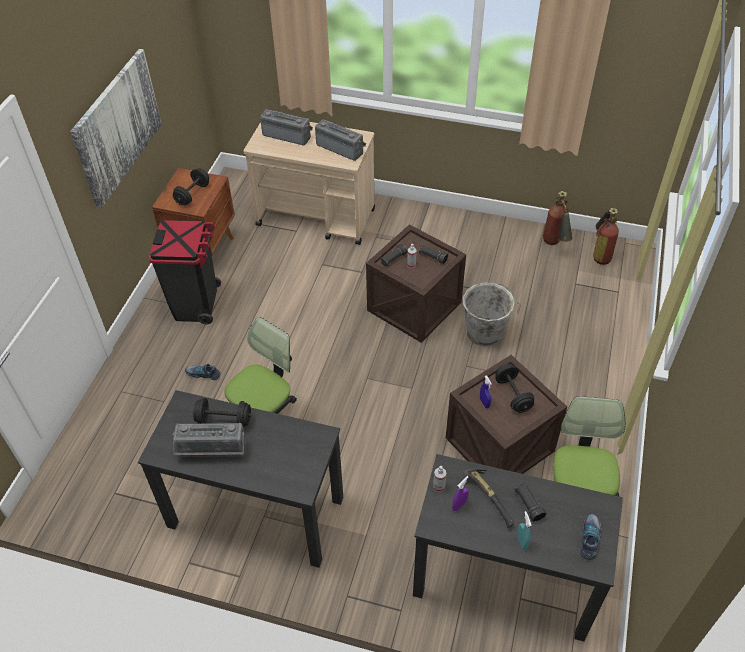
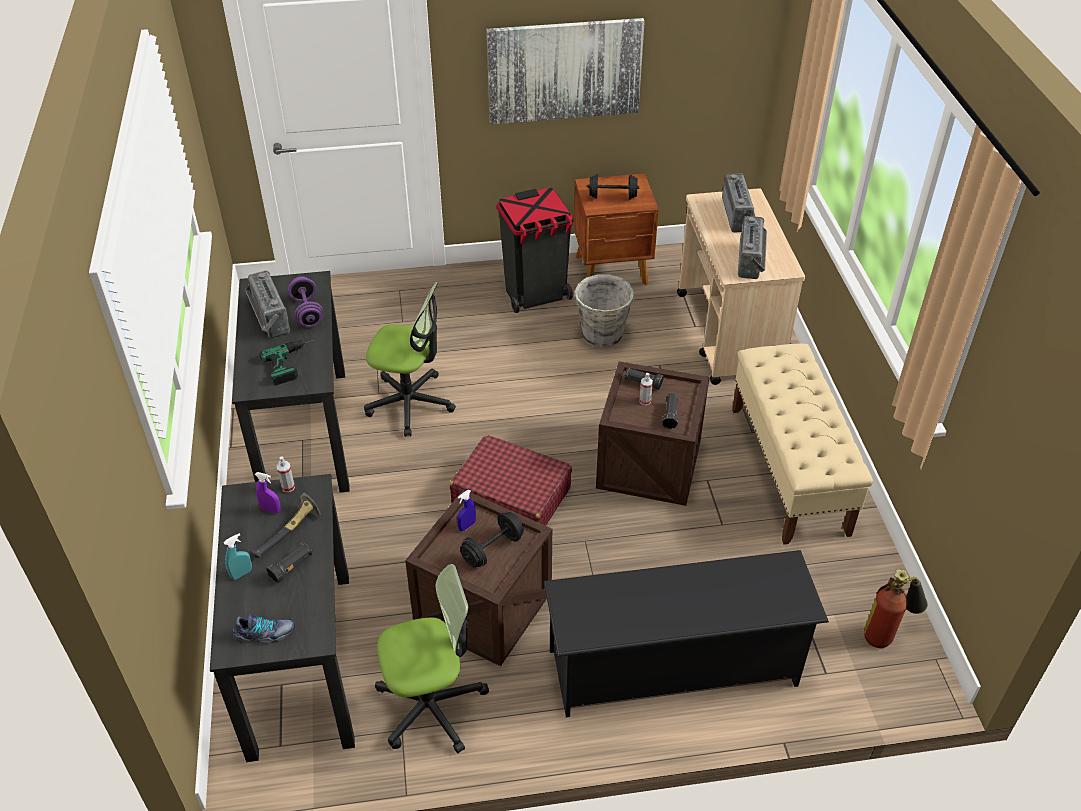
camera: 65 degrees right, 5 degrees down
(203, 374) = (450, 334): shoe -> none
(224, 420) = (307, 312): black dumbbell -> purple dumbbell
(287, 447) = (293, 363): none -> power drill
(404, 393) = (511, 496): none -> red suitcase
(457, 241) = (789, 470): none -> beige bench
(485, 333) = (649, 545): grey bucket -> grey bucket (602, 336)
(554, 245) = (863, 575): fire extinguisher -> none
(589, 359) = (673, 667): none -> black shoe rack

